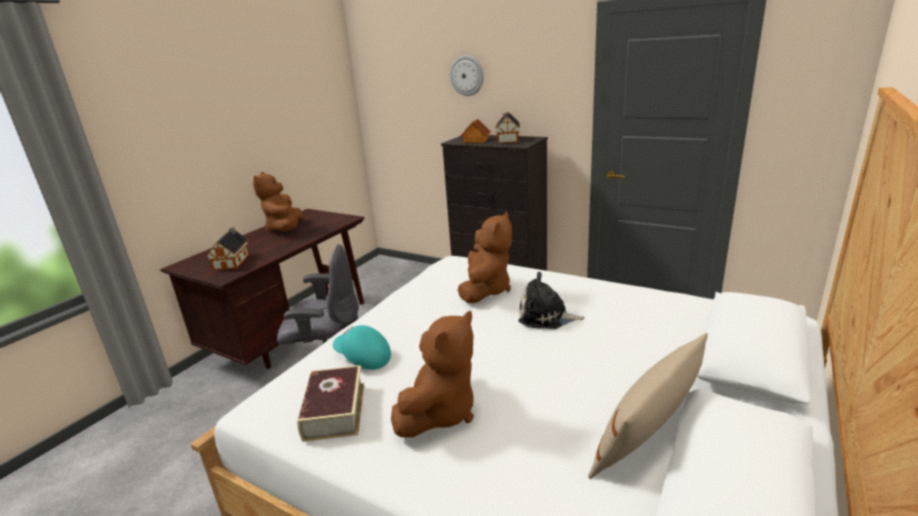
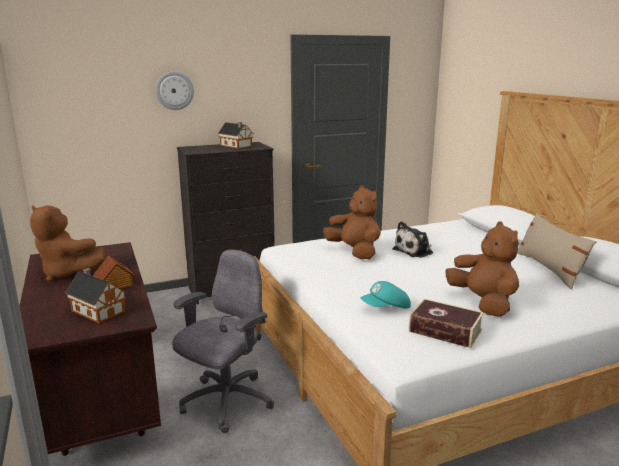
camera: 55 degrees left, 5 degrees down
(475, 140) = (211, 149): toy house -> toy house (115, 285)

